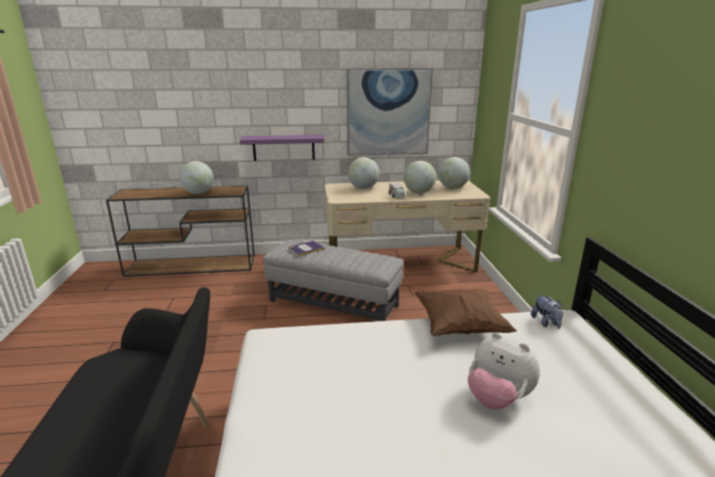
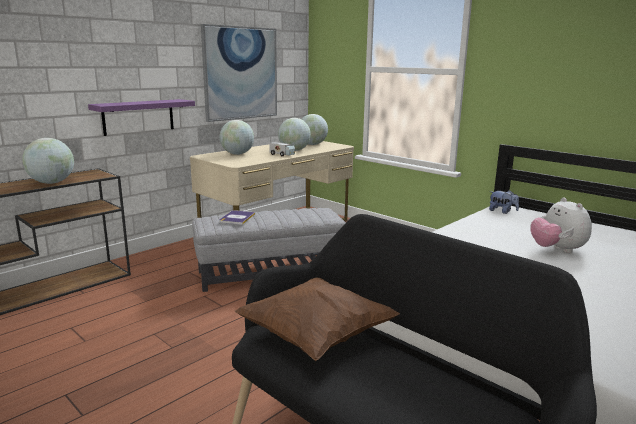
camera: 40 degrees left, 5 degrees down
(459, 326) = (466, 227): brown pillow -> brown pillow (316, 337)
(497, 399) = (557, 250): plush toy -> plush toy turned 75 degrees clockwise

